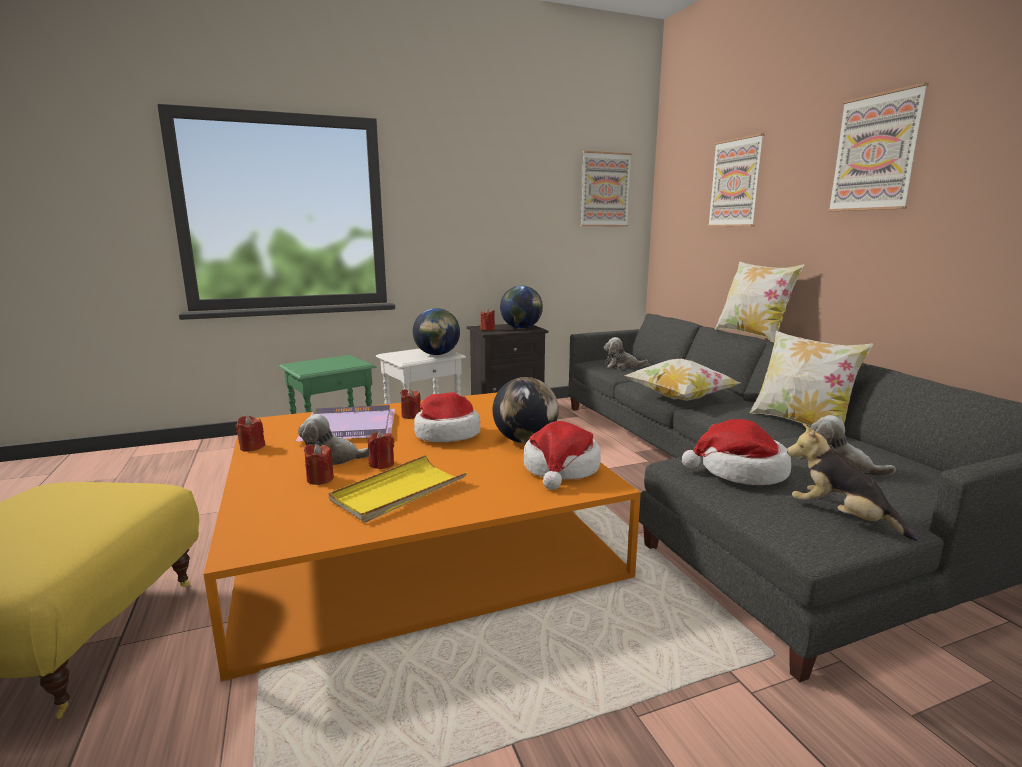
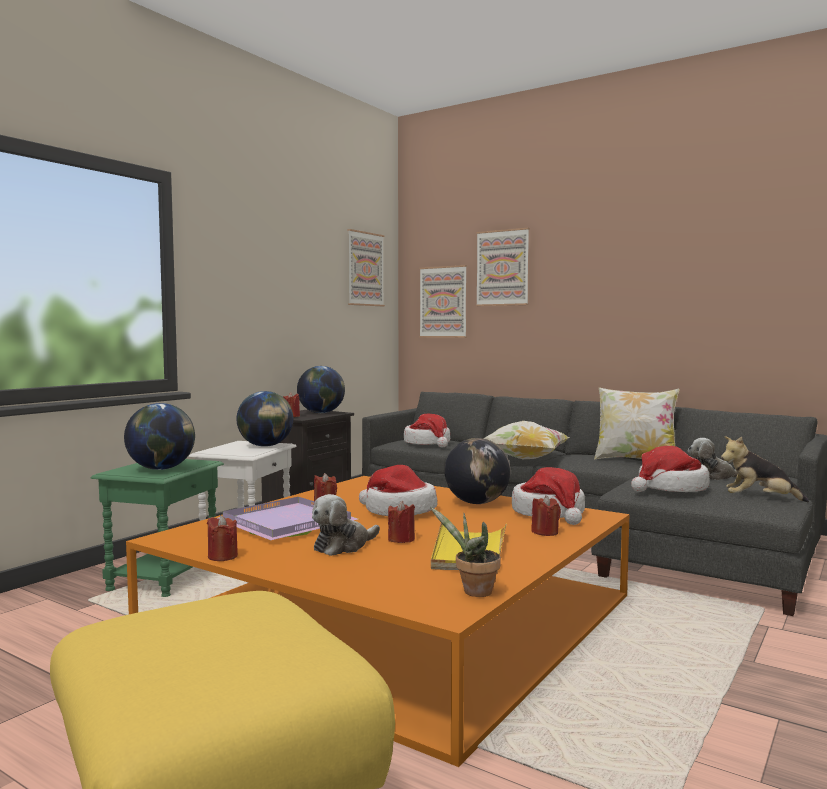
camera: 35 degrees left, 10 degrees down
(303, 536) = (473, 592): none -> potted plant
(320, 479) = (374, 560): red candle -> red candle (545, 532)
(322, 366) = (161, 469): none -> globe
(622, 366) = (428, 443): plush toy -> hat
(752, 335) = (550, 398): pillow -> none
(875, 153) = (635, 249): picture -> picture (443, 302)

